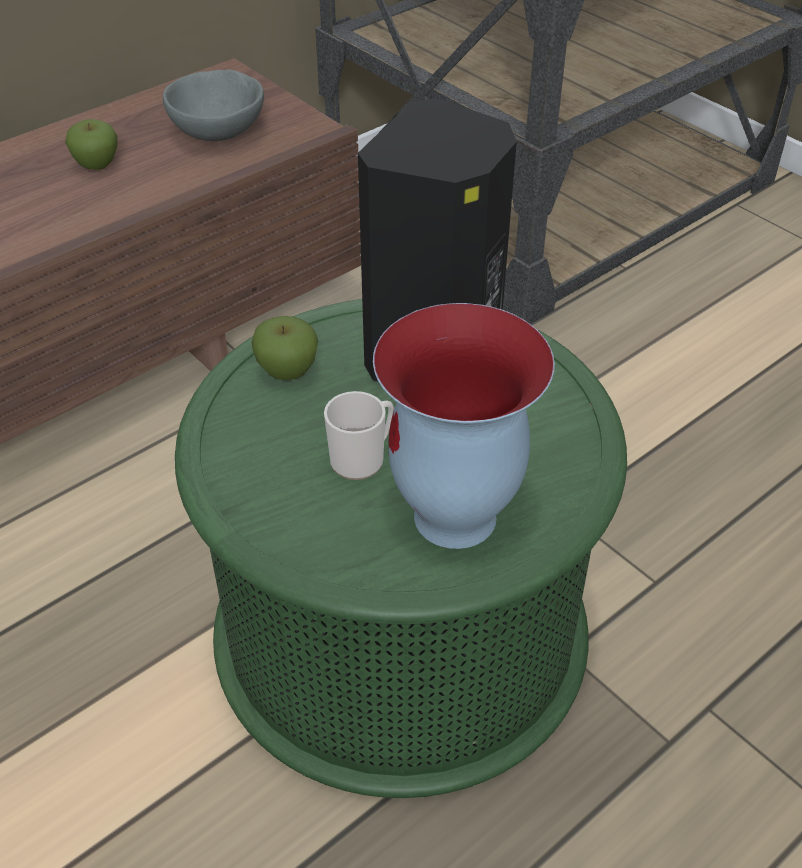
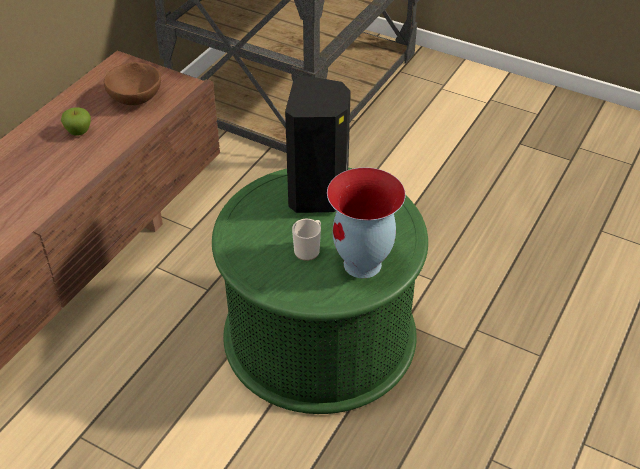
camera: 20 degrees left, 0 degrees up
(218, 133) = (136, 98): grey bowl -> brown bowl
(287, 371) = (251, 218): apple -> none

